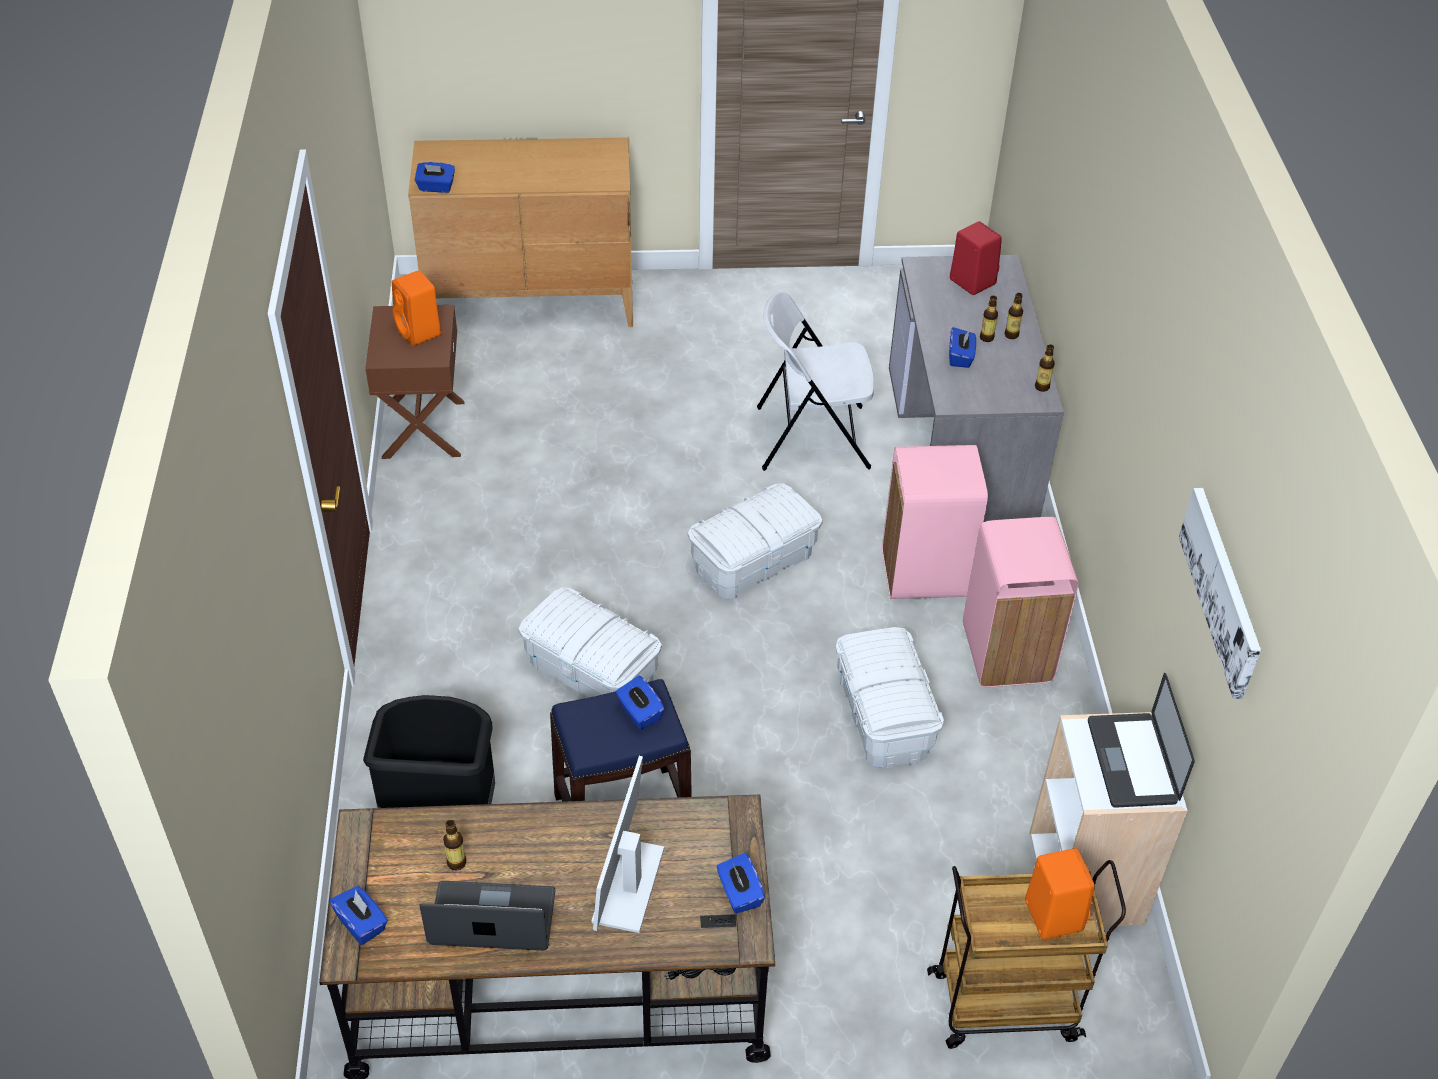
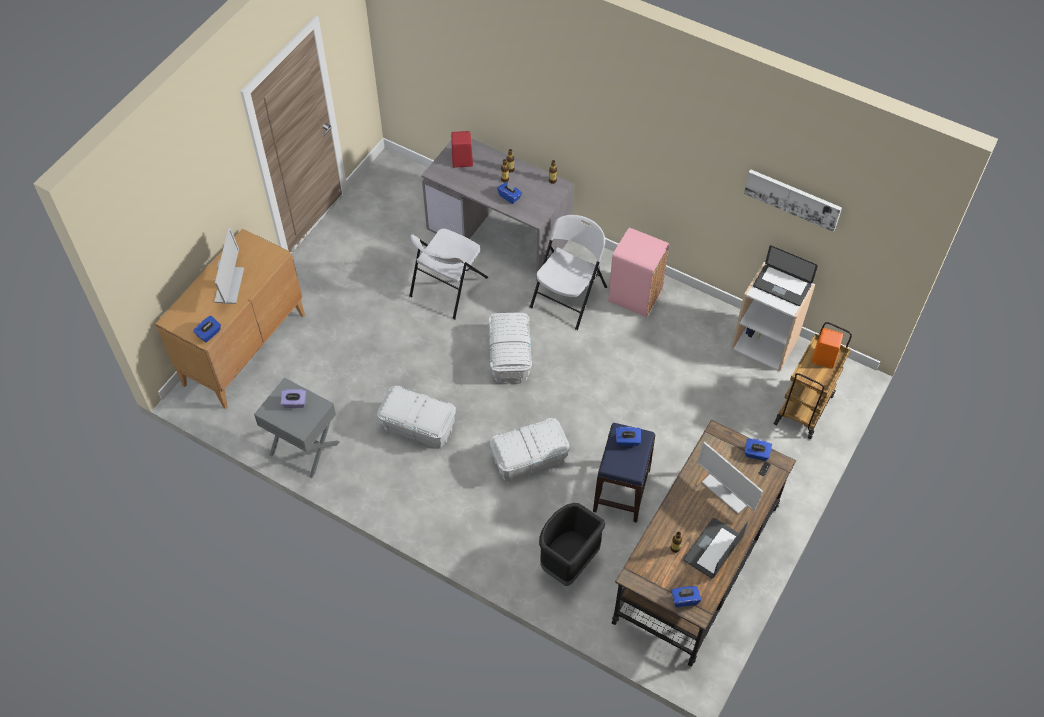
camera: 55 degrees left, 10 degrees up
(420, 332) = (294, 403): orange speaker -> purple tissue box
(422, 429) = (304, 449): brown nightstand -> grey nightstand
(526, 168) = (229, 285): none -> monitor
(883, 716) = (636, 362): white storage box -> white storage box (418, 426)
(925, 574) = (568, 297): pink trash can -> white chair

